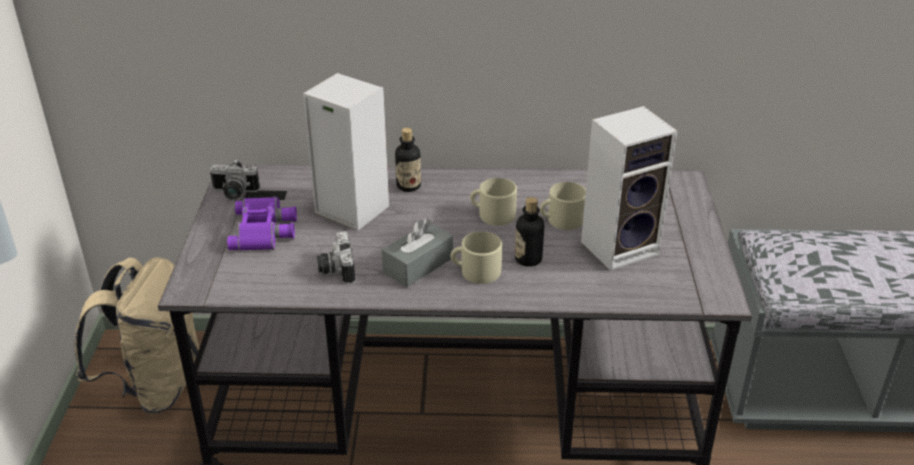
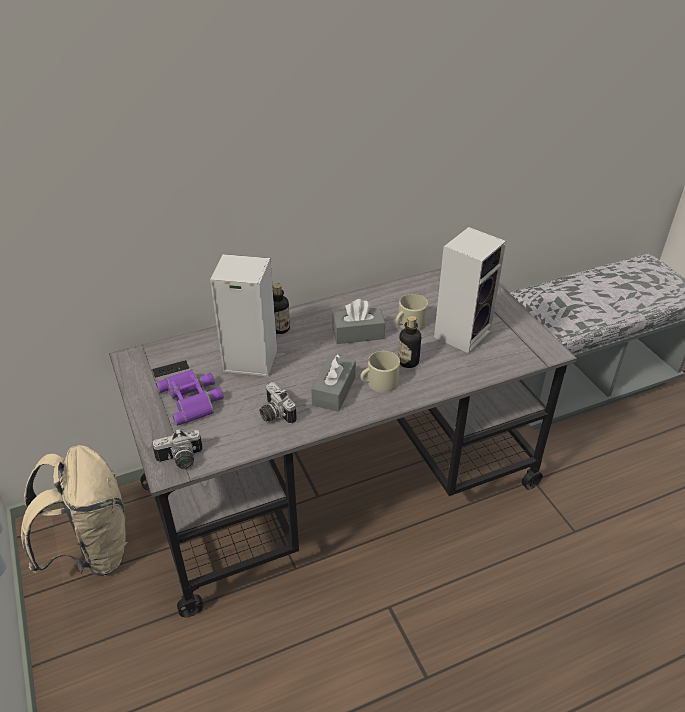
camera: 25 degrees left, 5 degrees up
(233, 193) = (143, 375): camera -> camera (181, 460)
(492, 214) = (358, 333): beige mug -> grey tissue box

